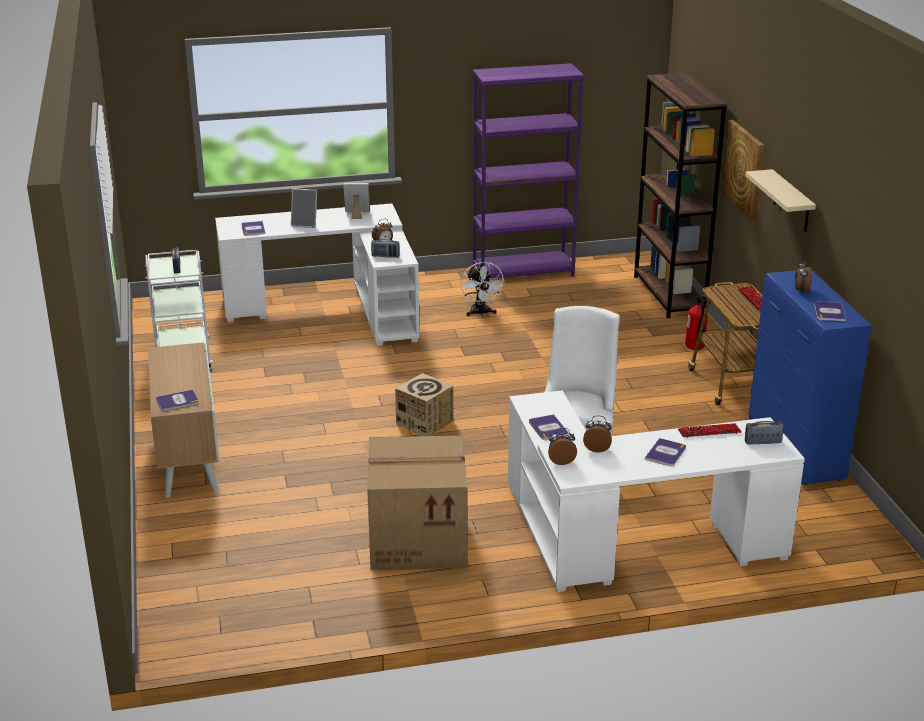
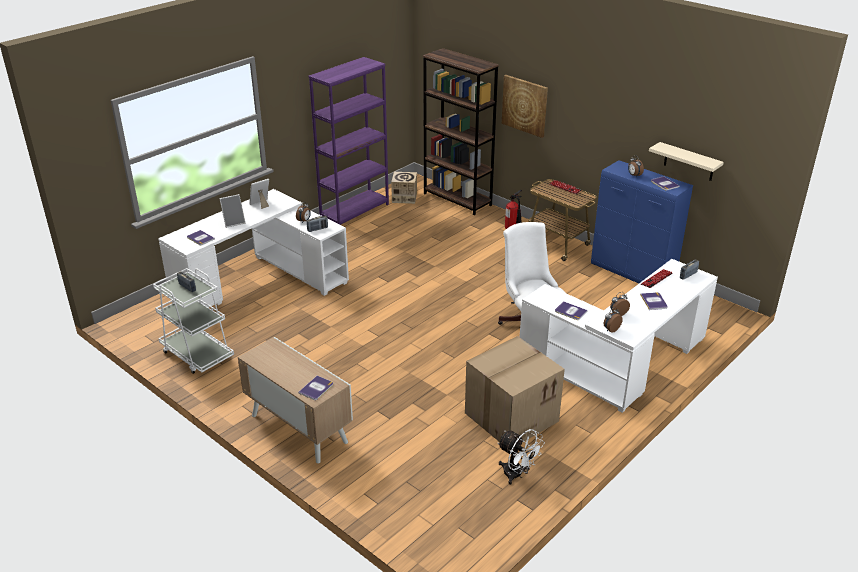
camera: 35 degrees left, 5 degrees up
(424, 422) = (419, 337): cardboard box -> cardboard box (404, 197)
(481, 313) = (362, 249): white fan -> white fan (517, 475)
(791, 201) = (586, 120): beige shelf -> beige shelf (689, 162)

